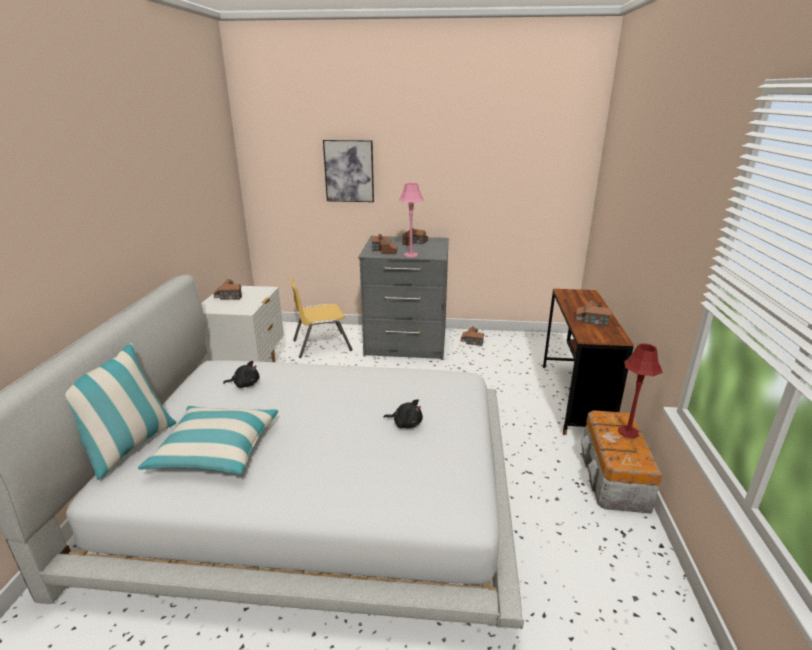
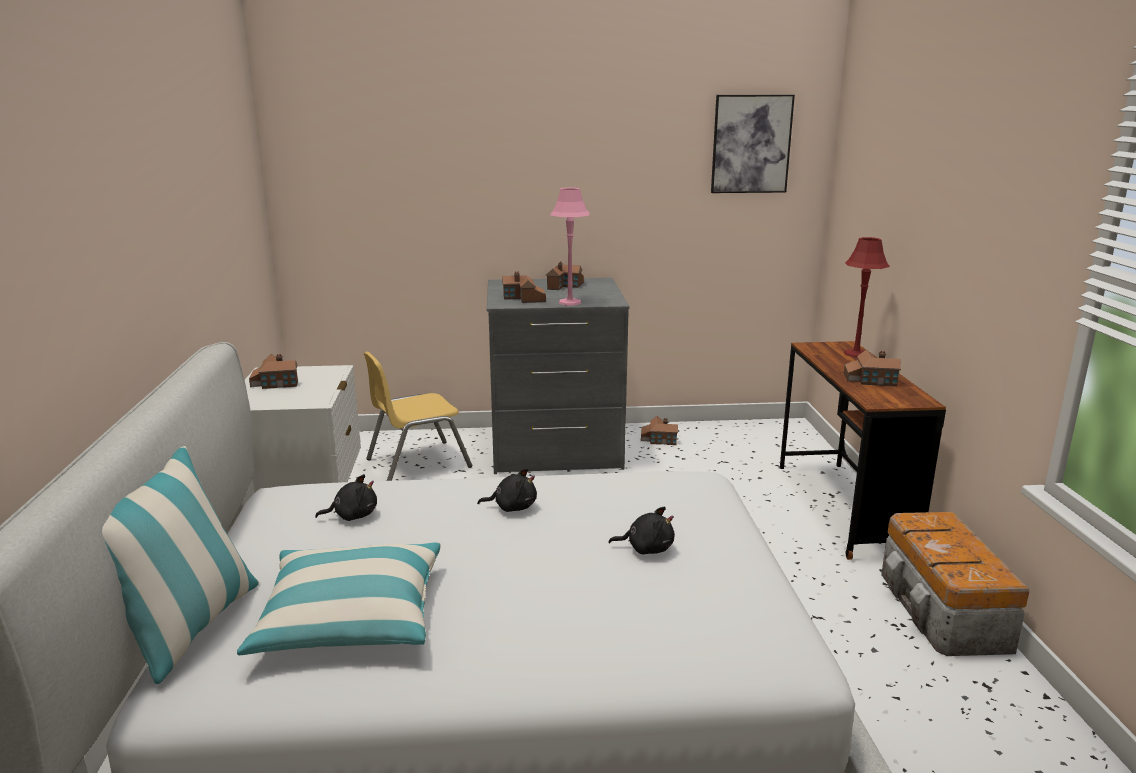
camera: 10 degrees left, 5 degrees down
(338, 387) = (512, 507): none -> black plush toy
(349, 171) = (451, 177): picture -> picture (751, 144)
(628, 432) = (958, 537): red table lamp -> red table lamp (856, 354)

